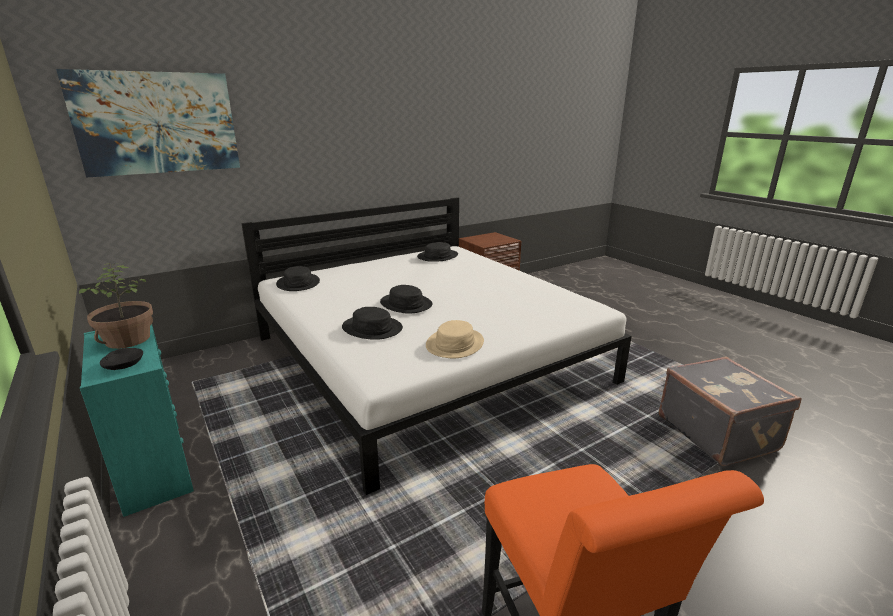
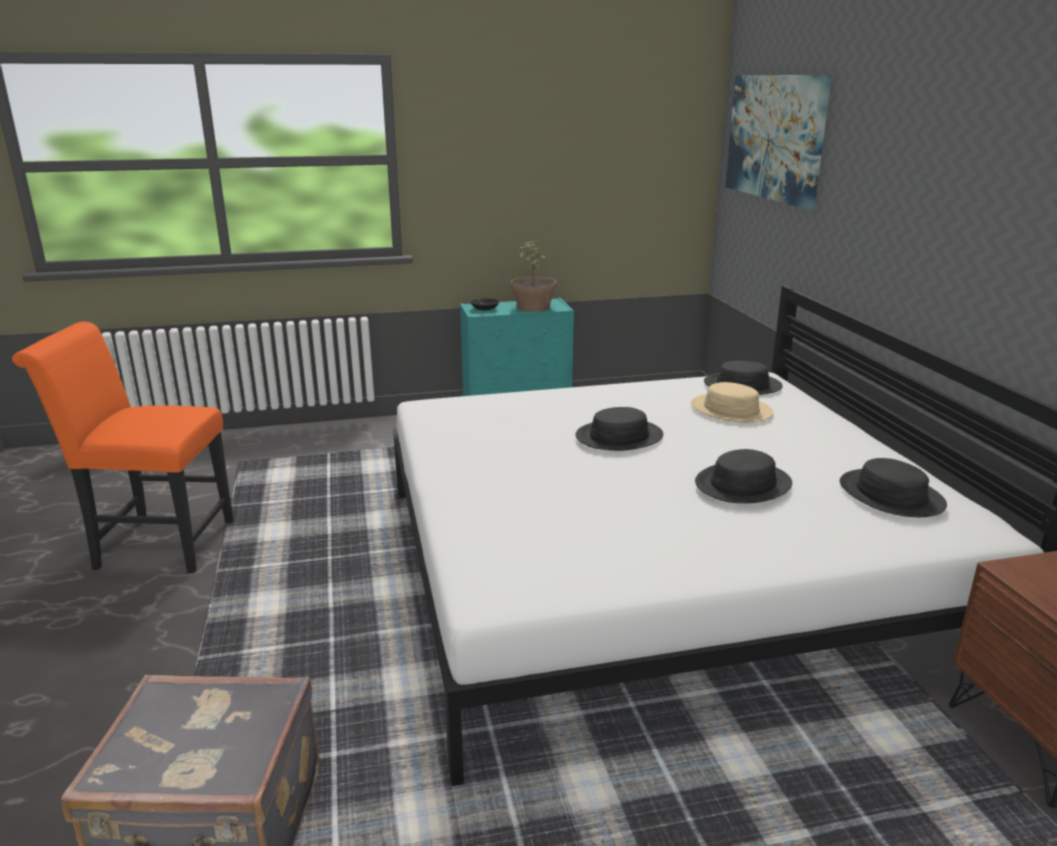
camera: 110 degrees right, 0 degrees up
(372, 328) = (549, 411): black hat -> black hat (743, 484)
(455, 344) = (466, 448): beige hat -> beige hat (731, 410)

